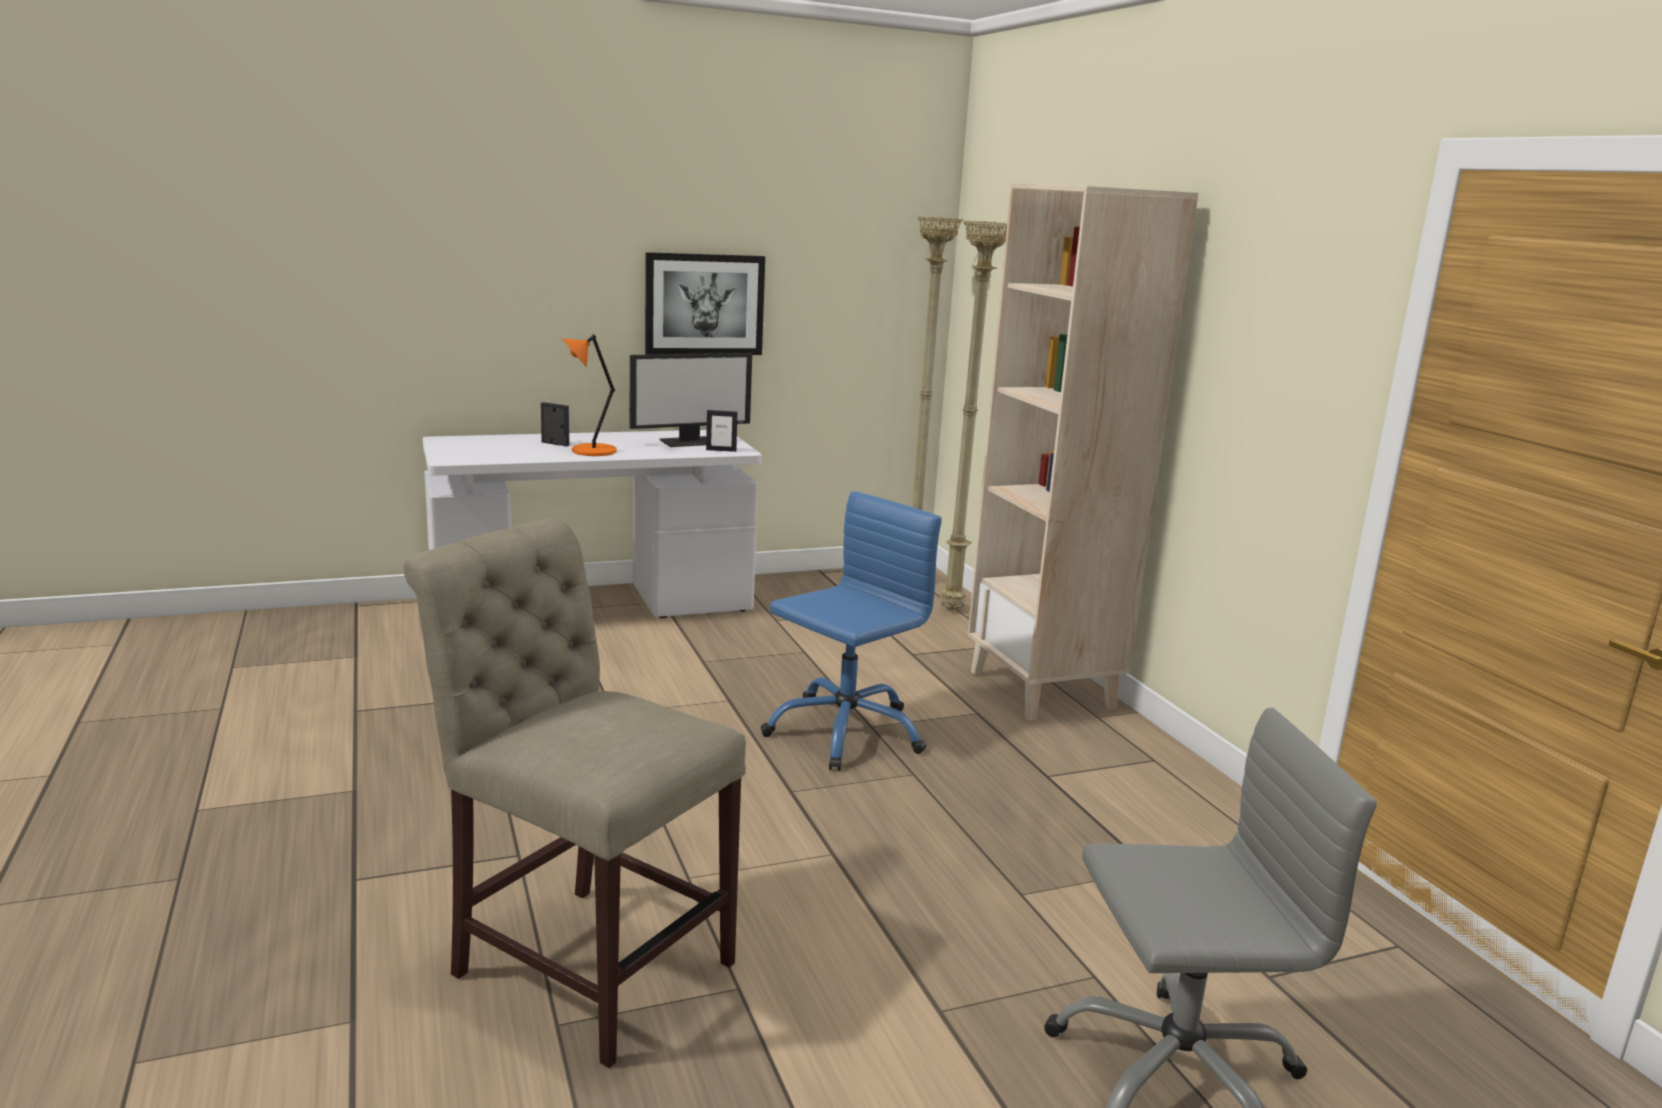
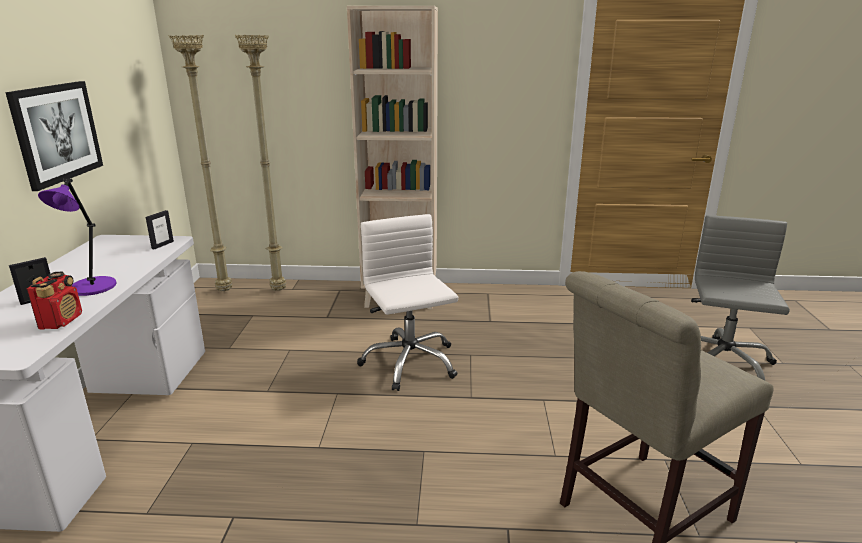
camera: 65 degrees left, 5 degrees up
(517, 457) = (61, 321): none -> radio
(591, 451) = (91, 288): orange table lamp -> purple table lamp
(691, 441) = (119, 250): monitor -> none
(845, 731) = (409, 362): blue office chair -> white office chair

